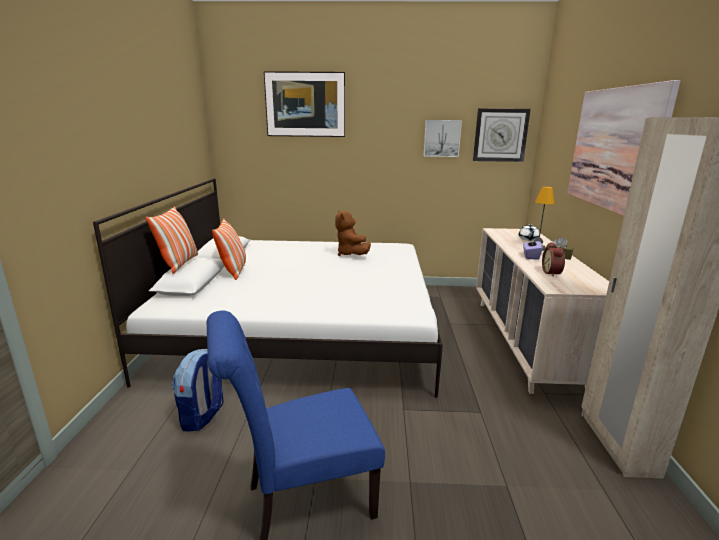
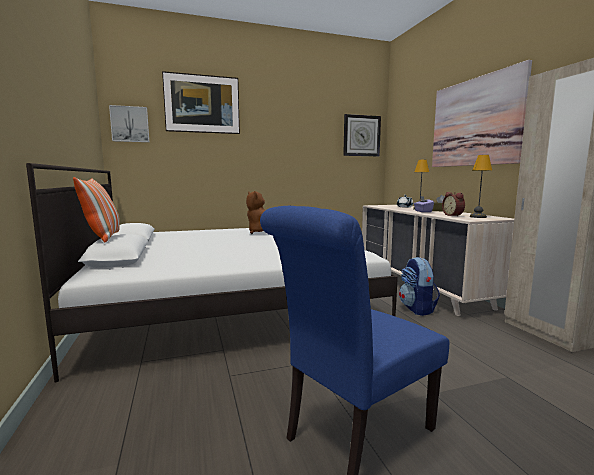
camera: 20 degrees left, 10 degrees down
(203, 416) = (178, 389): backpack -> backpack (417, 309)
(233, 271) = (157, 248): pillow -> none
(441, 138) = (319, 137): picture -> picture (130, 124)
(578, 282) = (478, 217): none -> table lamp

